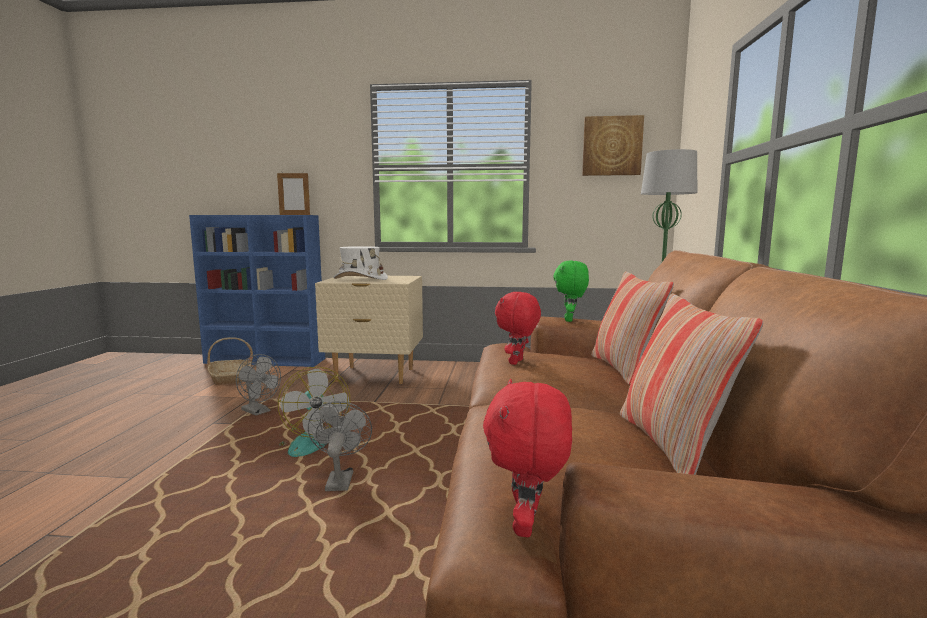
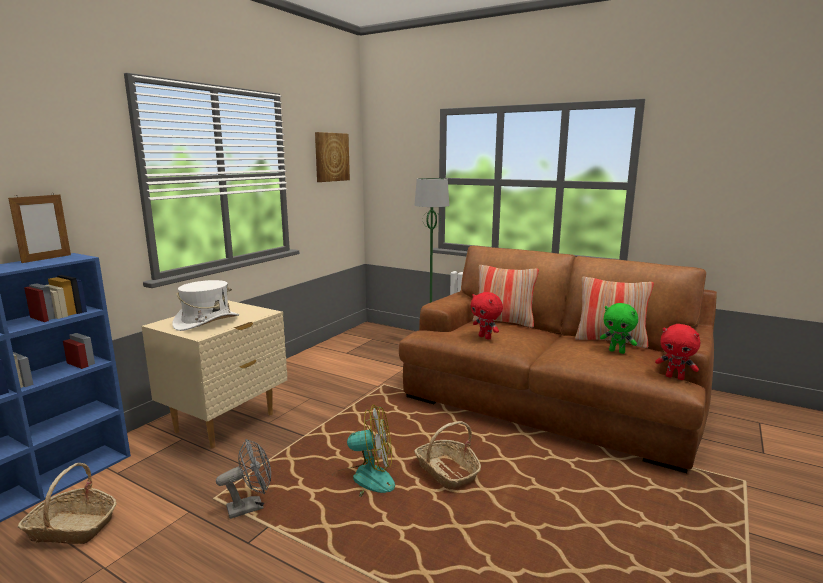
camera: 65 degrees left, 5 degrees up
(340, 479) = (447, 472): grey fan -> basket
(570, 320) = (442, 303): green plush toy -> green plush toy (617, 351)

